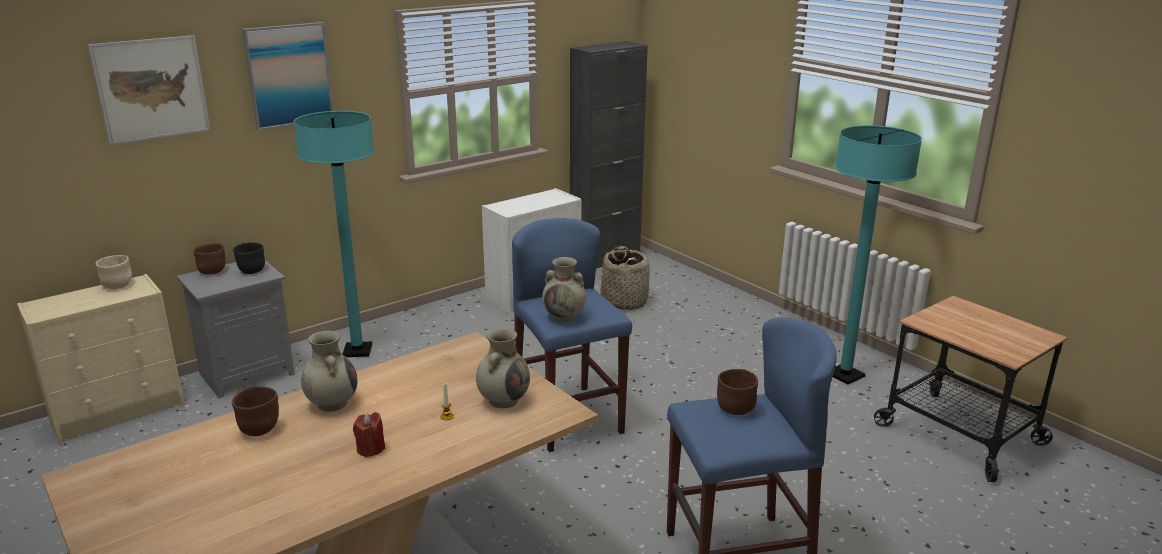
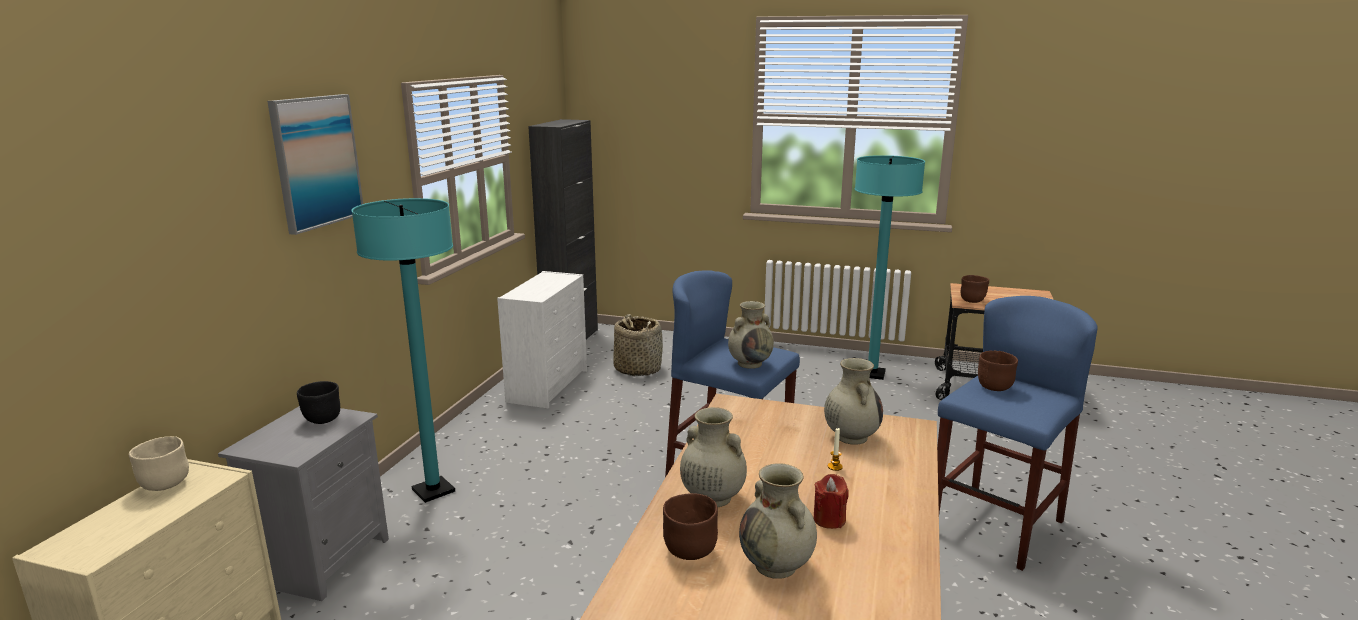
camera: 35 degrees left, 5 degrees down
(152, 89) = (172, 186): picture -> none
(213, 272) = (268, 435): brown bowl -> brown bowl (972, 301)
(285, 461) = (777, 566): none -> beige vase

